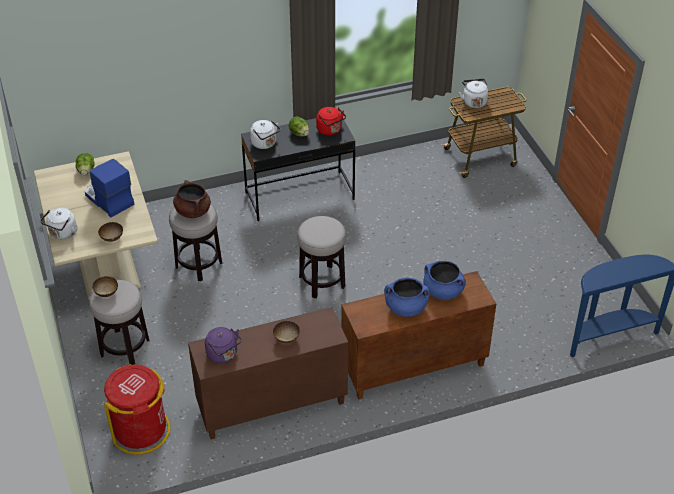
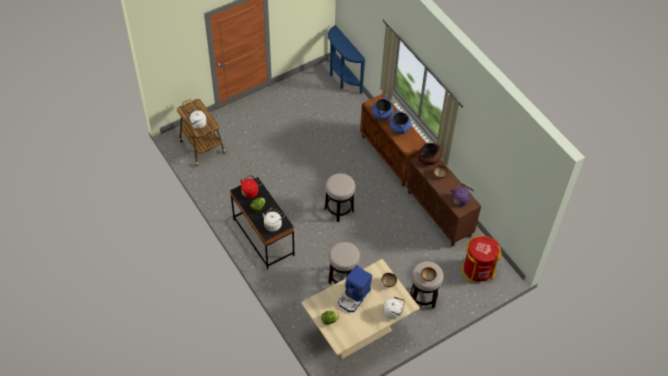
camera: 105 degrees left, 10 degrees up
(192, 211) = (343, 253): brown cooking pot -> brown cooking pot (428, 159)

